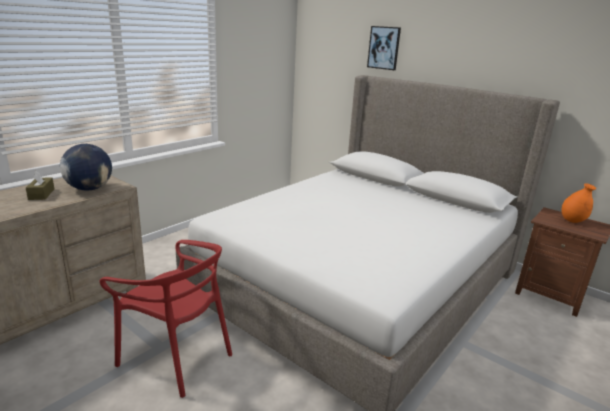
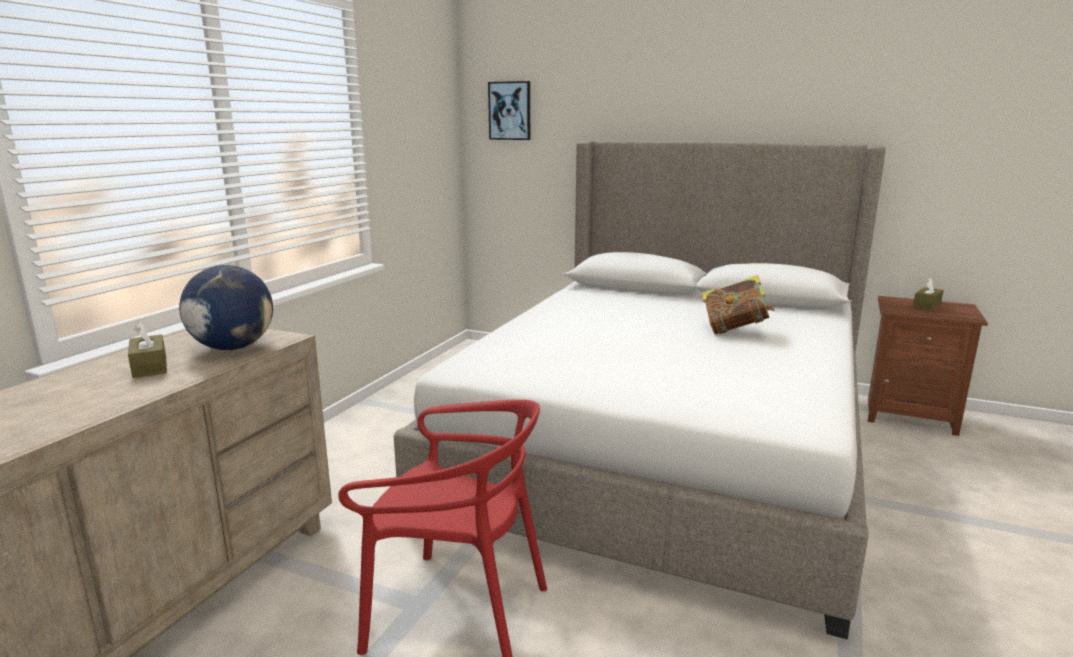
camera: 15 degrees left, 5 degrees down
(384, 48) = (611, 98): picture -> picture (510, 111)
(406, 219) = (734, 330): none -> book
(572, 221) = (927, 305): orange vase -> brown tissue box

